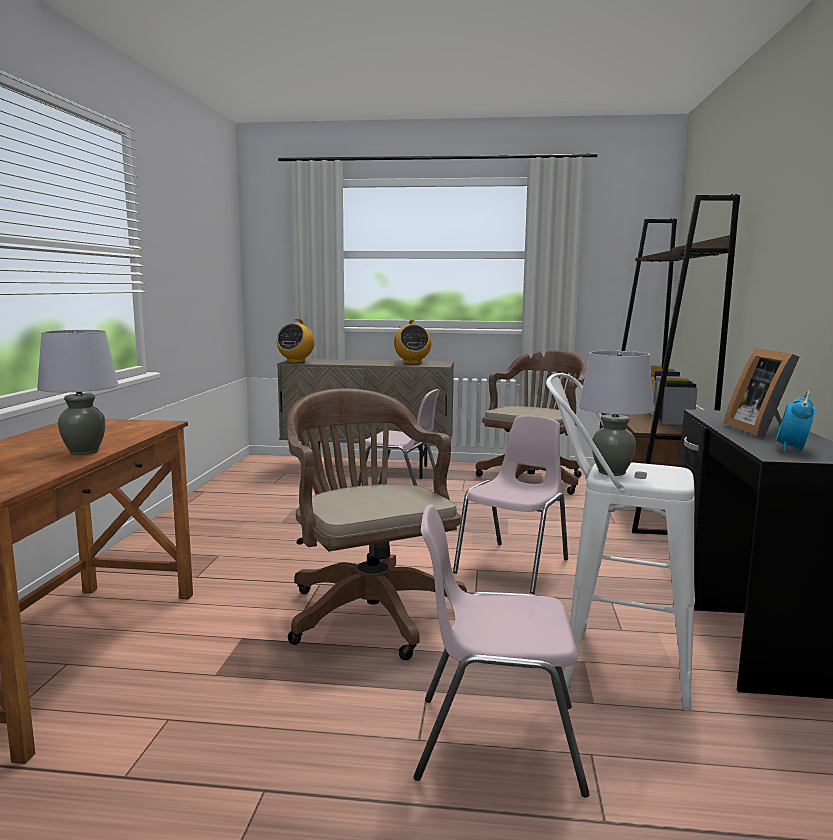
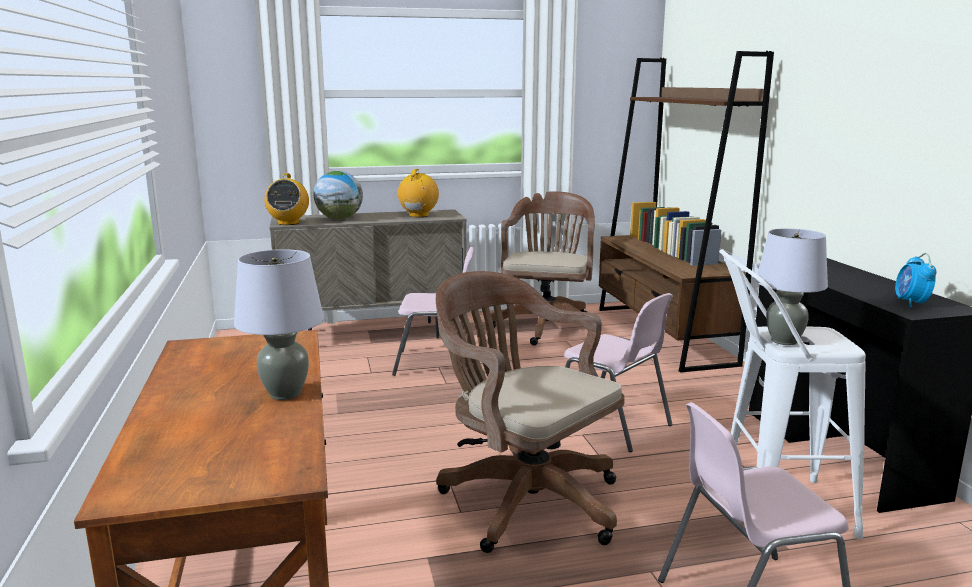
camera: 20 degrees left, 5 degrees up
(341, 361) = (339, 219): none -> globe
(412, 363) = (418, 215): radio -> radio turned 135 degrees counterclockwise
(514, 566) = (612, 425): pink chair -> pink chair turned 120 degrees clockwise
(761, 430) = (857, 283): picture frame -> none

